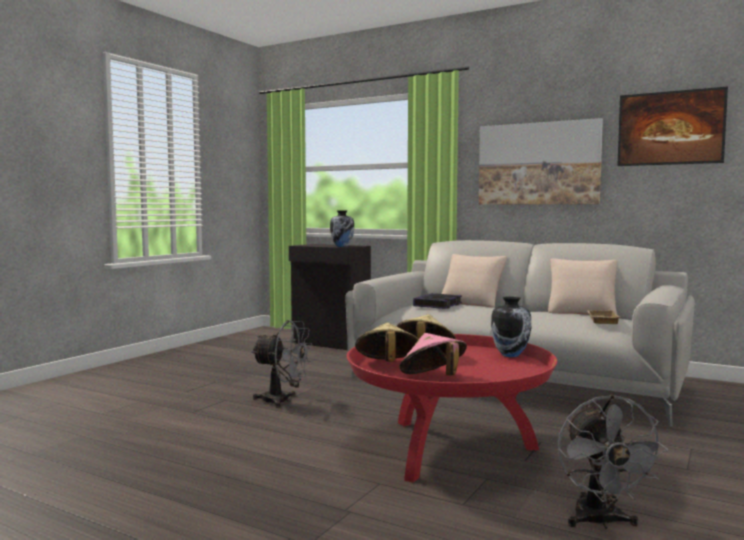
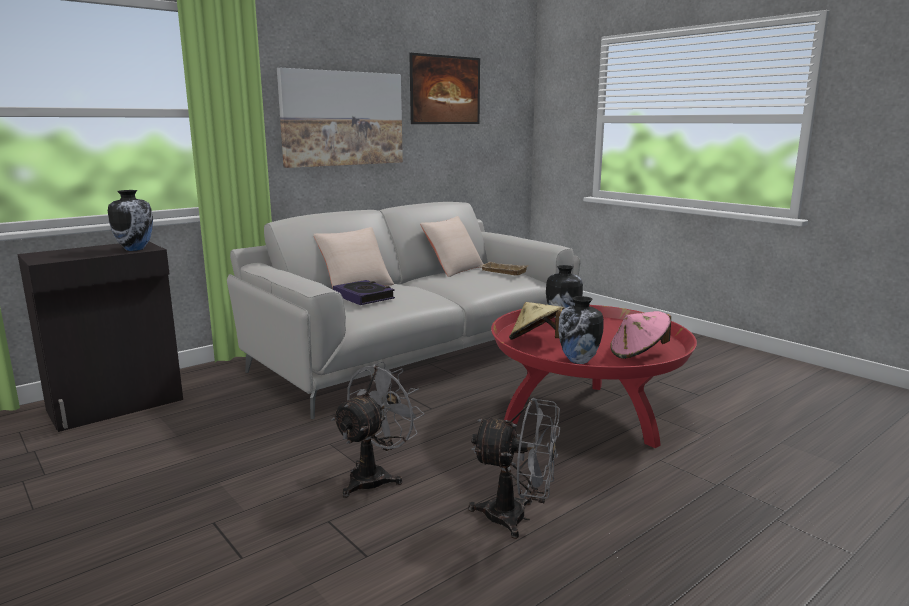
camera: 70 degrees left, 10 degrees up
(387, 365) = (579, 361): beige hat -> vase
(601, 522) = (732, 400): grey fan -> grey fan (517, 518)

